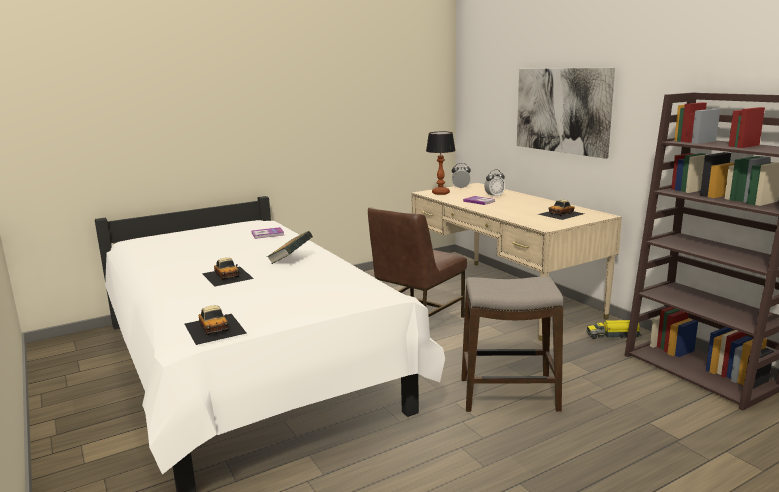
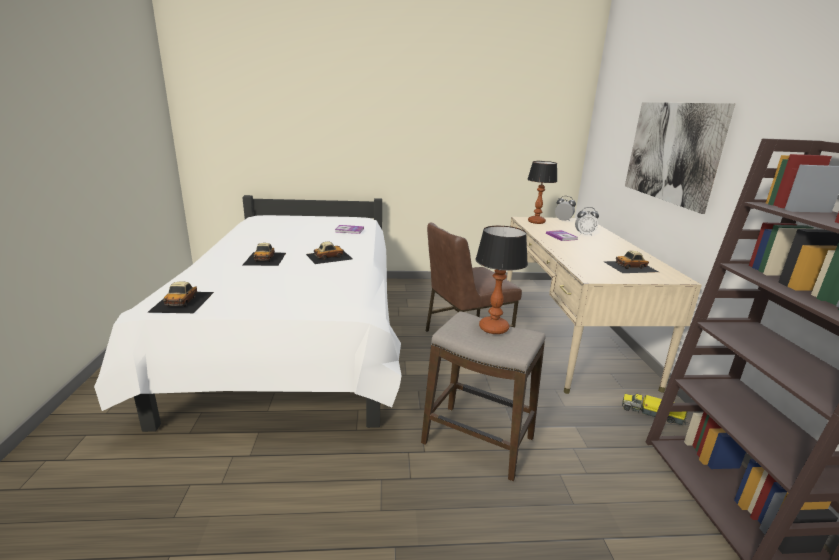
camera: 25 degrees right, 5 degrees up
(291, 260) = (328, 256): book -> toy car
(509, 282) = (493, 328): none -> table lamp

